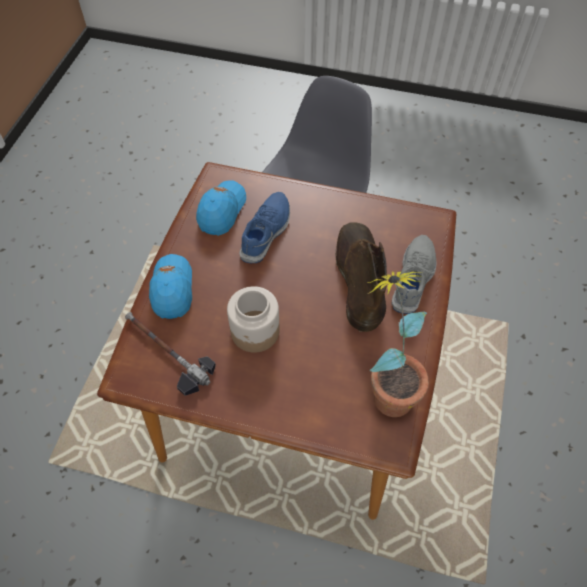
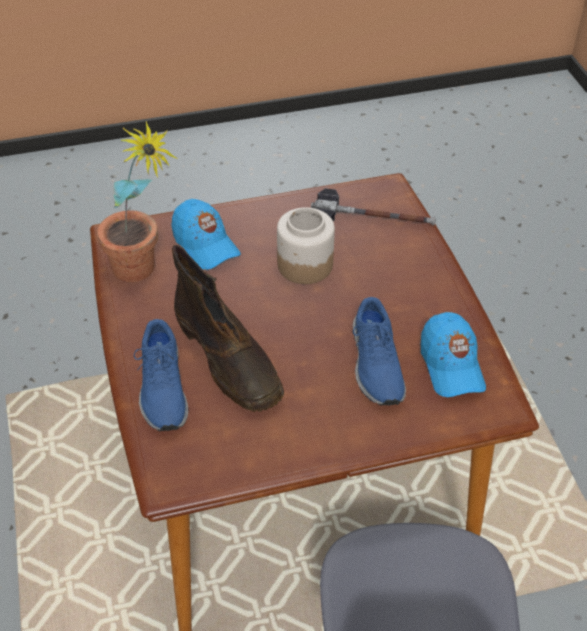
camera: 150 degrees right, 10 degrees down
(172, 289) = (420, 264): blue cap -> blue cap (205, 244)
(414, 278) = (162, 388): grey shoe -> blue shoe

